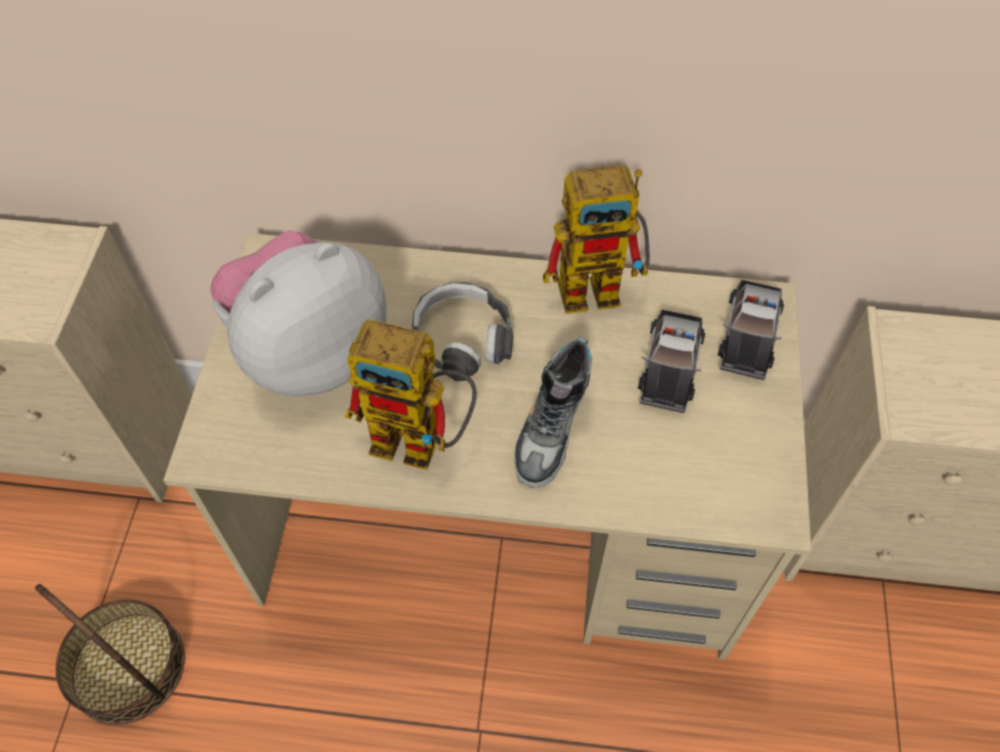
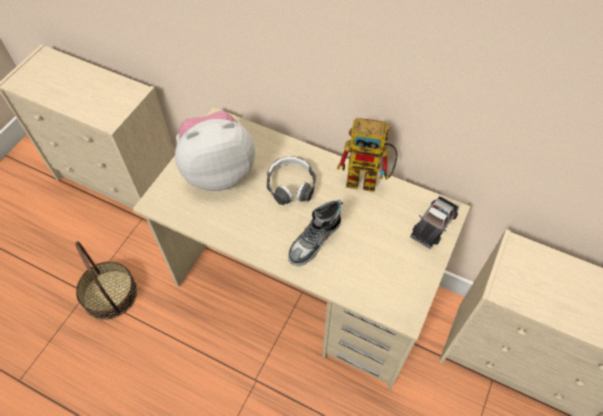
camera: 20 degrees right, 0 degrees up
(422, 441) = (252, 227): toy robot -> none
(669, 366) = (386, 228): toy car -> none

